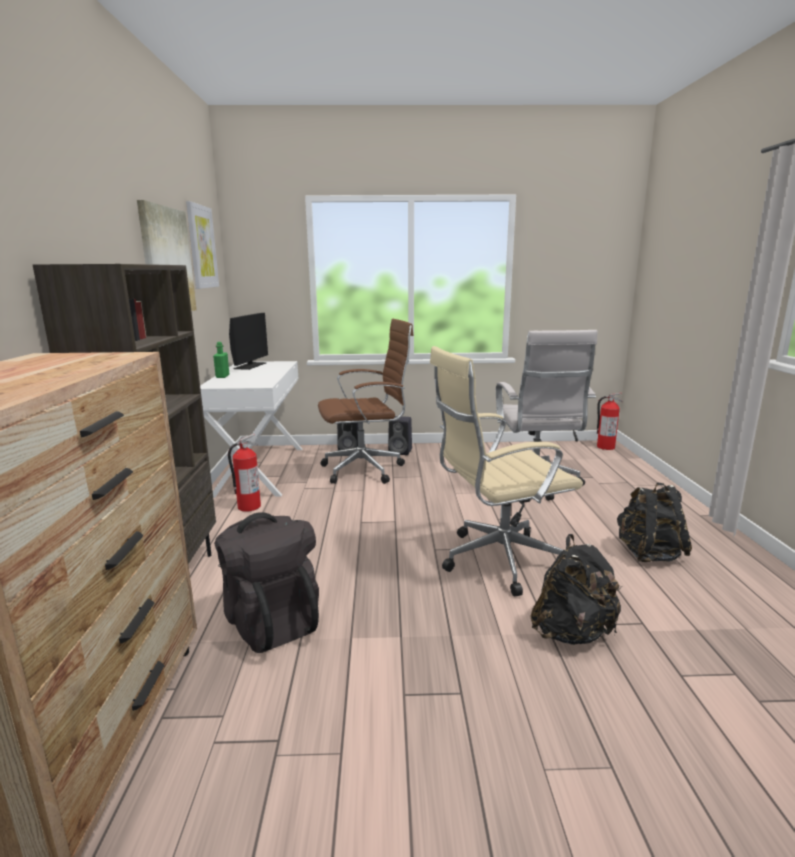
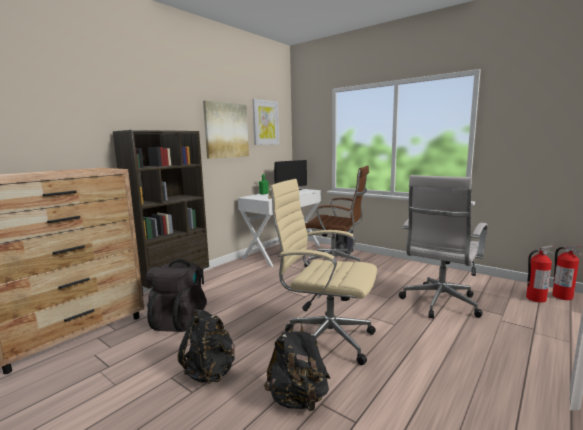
camera: 40 degrees right, 5 degrees down
(248, 507) = (250, 267): fire extinguisher -> fire extinguisher (535, 298)
(401, 451) = (374, 259): black speaker -> none
(648, 554) = (451, 384): black backpack -> black backpack (210, 371)

